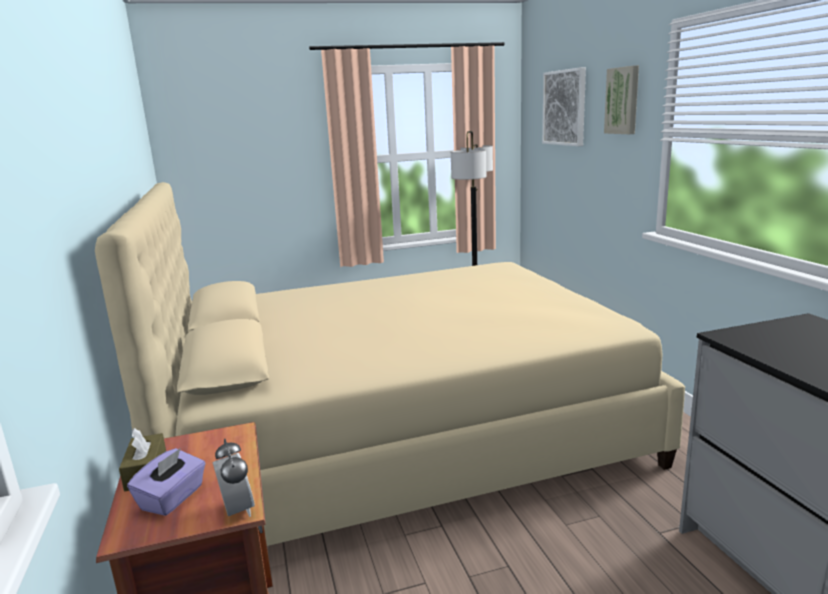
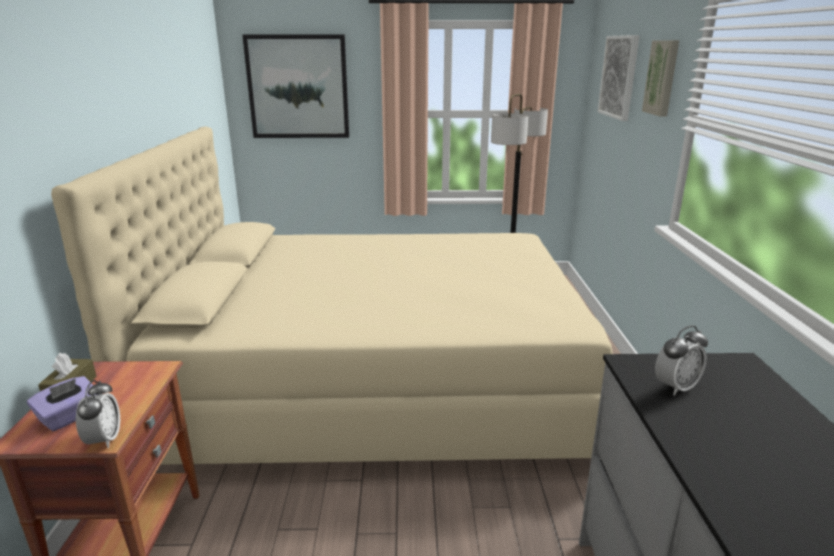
camera: 15 degrees right, 5 degrees up
(236, 140) = (298, 87): none -> picture
(780, 346) = (675, 387): none -> alarm clock

